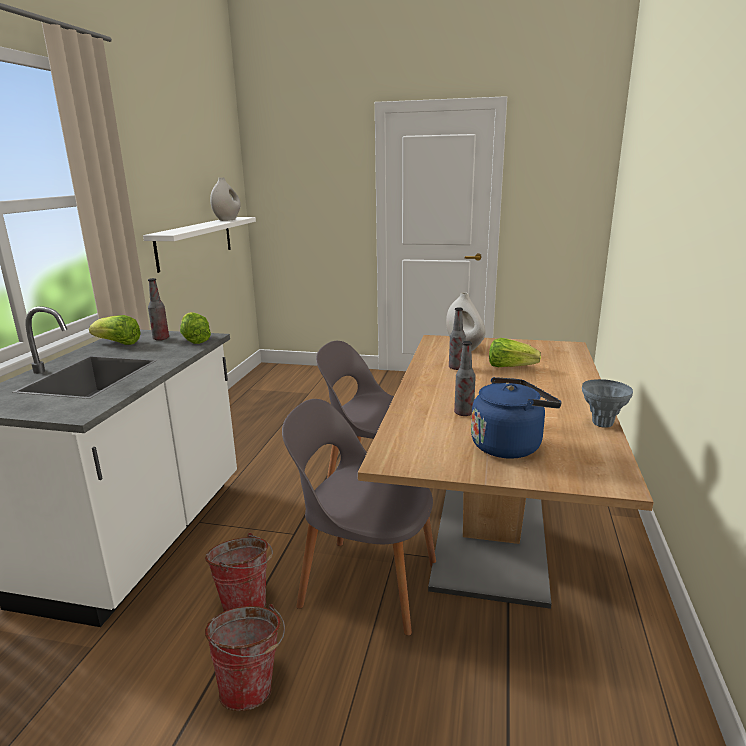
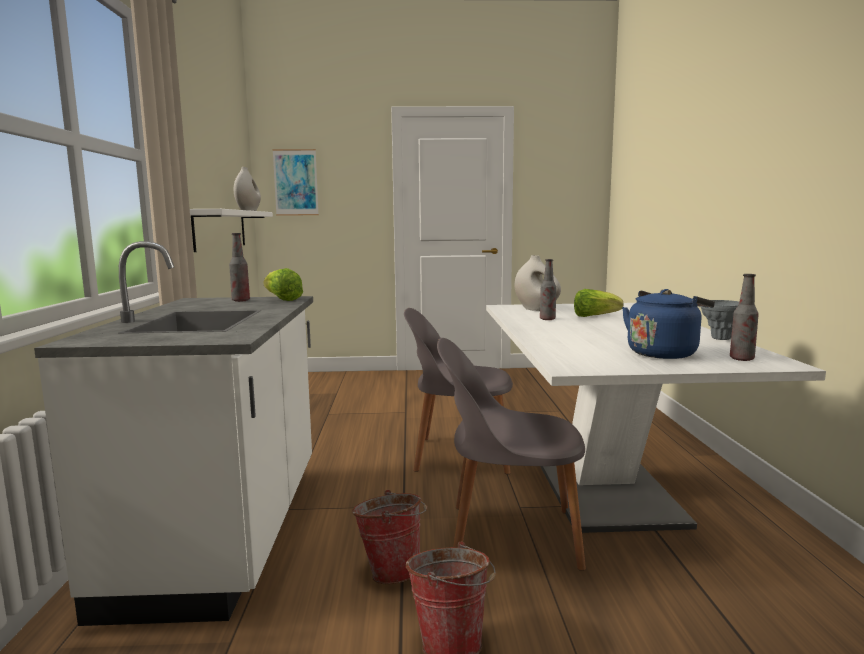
camera: 15 degrees left, 10 degrees down
(118, 343) = (194, 304): lettuce -> none
(283, 183) = (296, 182): none -> picture
(464, 413) = (595, 340): bottle -> bottle (741, 359)
(491, 533) = (599, 481): brown dining table -> white dining table

